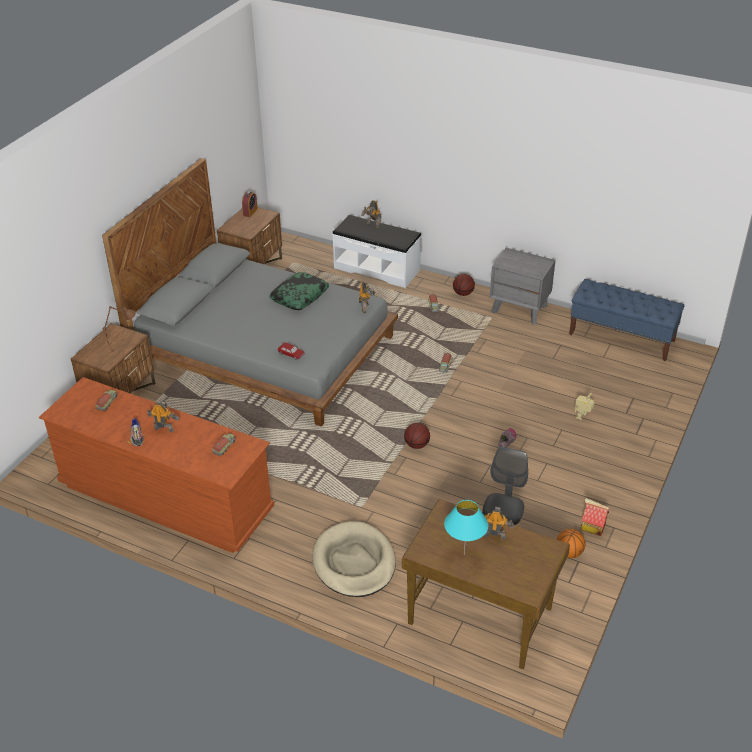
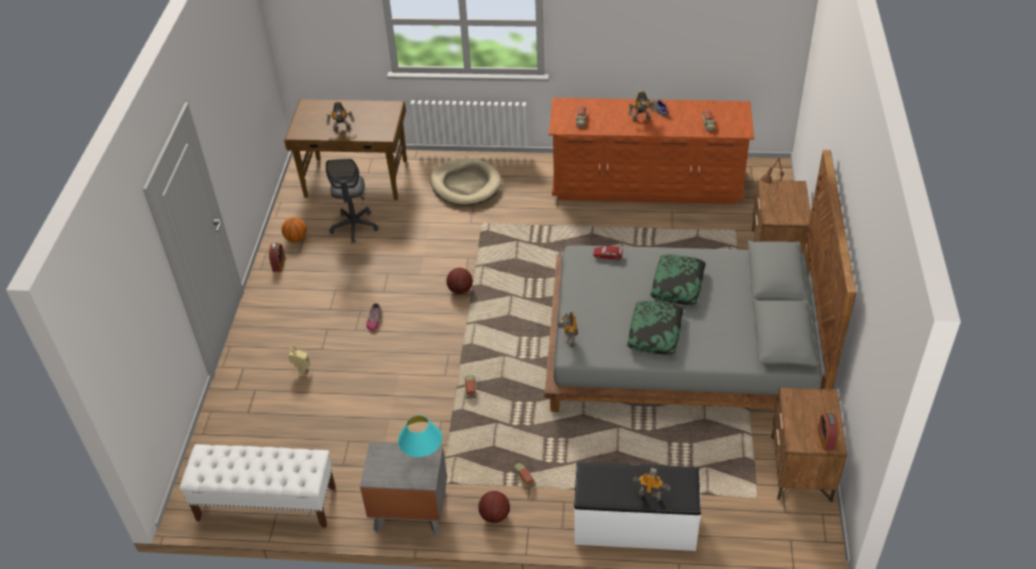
camera: 160 degrees right, 5 degrees up
(254, 320) = (678, 285): none -> pillow
(464, 554) = (360, 113): turquoise table lamp -> turquoise table lamp (424, 466)
(592, 527) = (279, 264): toy house -> alarm clock
(622, 337) = (266, 504): blue bench -> white bench

